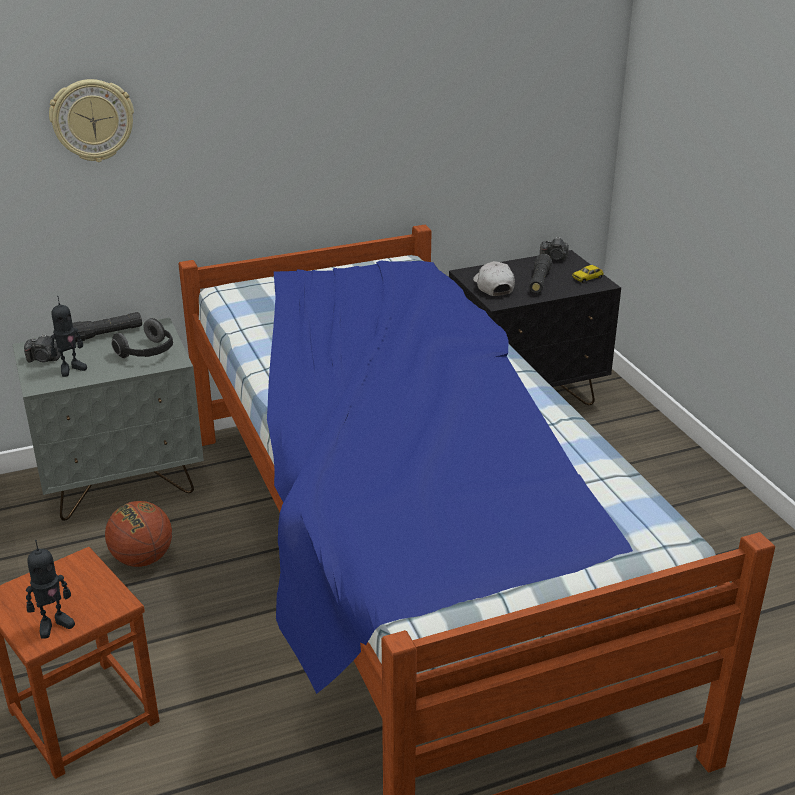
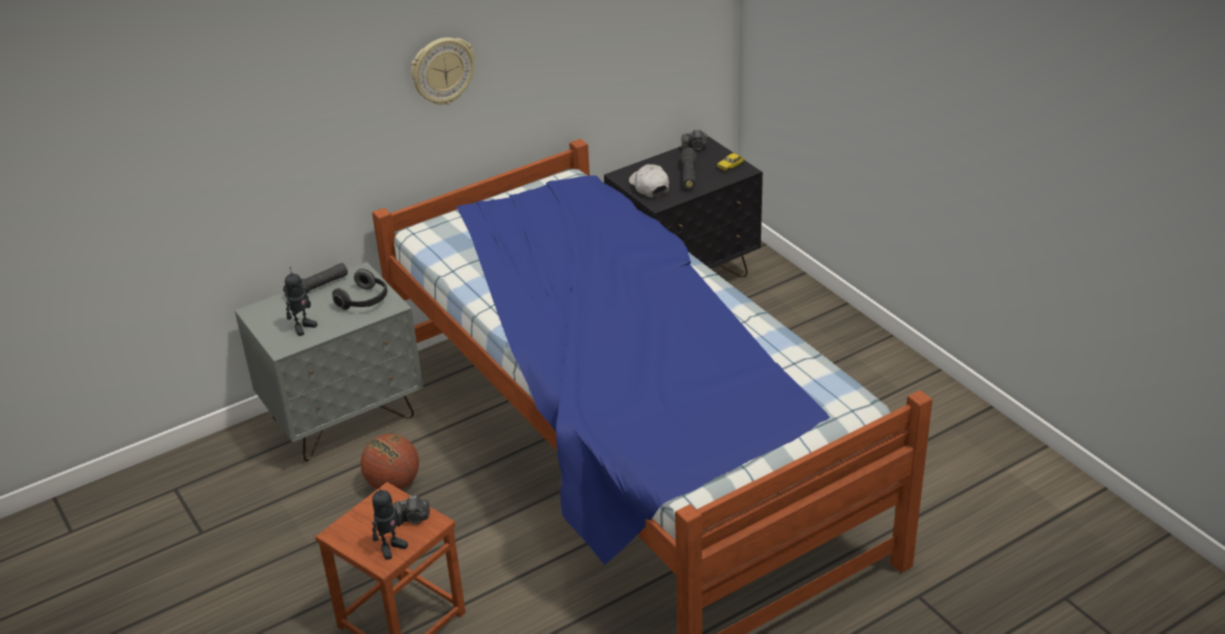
camera: 10 degrees left, 5 degrees up
(44, 359) = (273, 321): camera -> camera (413, 519)
(92, 120) = (292, 103): wall clock -> wall clock (442, 70)

